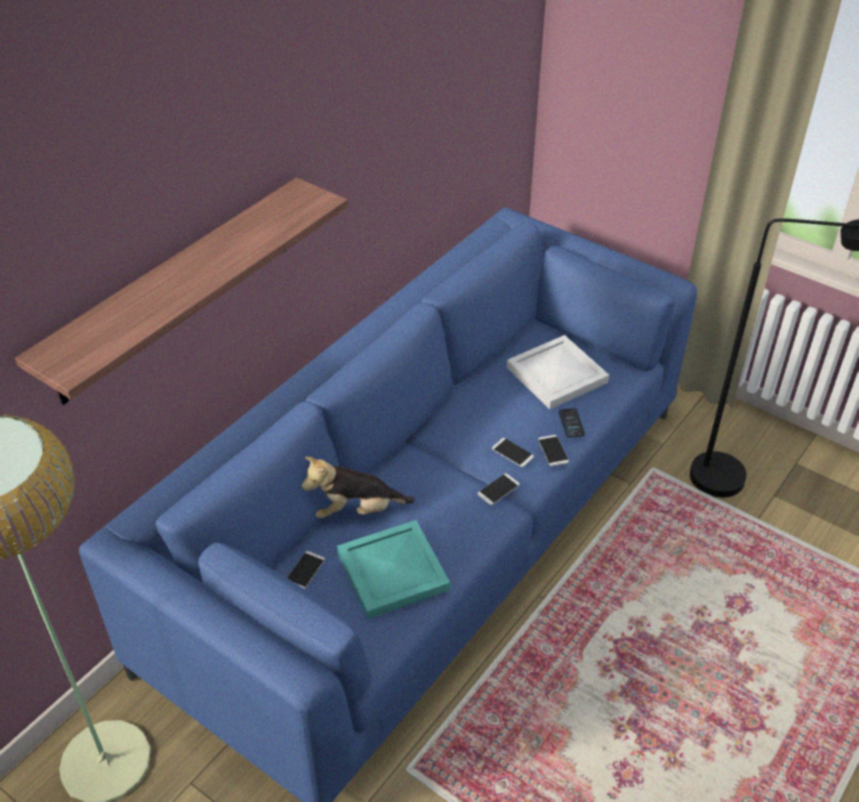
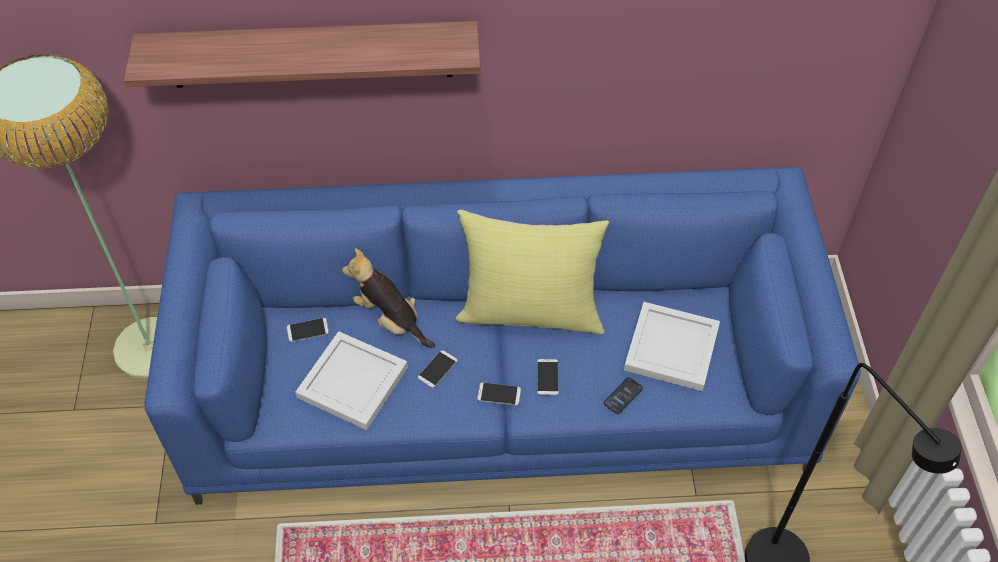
camera: 50 degrees right, 10 degrees up
(392, 573) = (351, 383): turquoise tray -> white tray
(441, 426) = (531, 311): none -> yellow pillow
(553, 451) = (578, 403): phone -> phone (437, 369)

